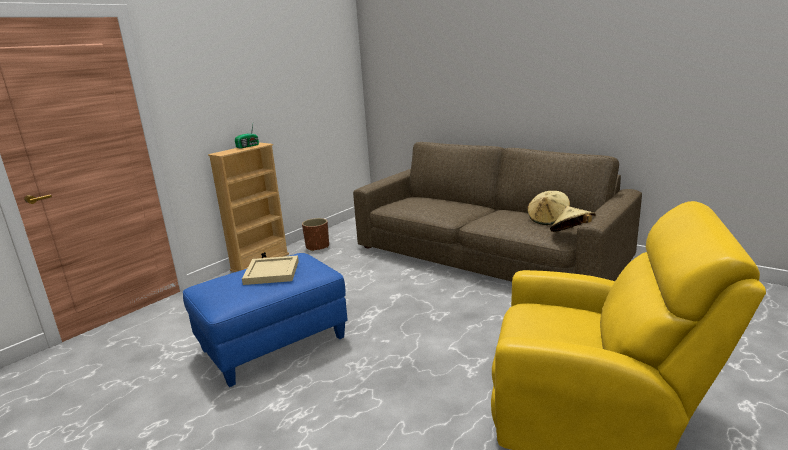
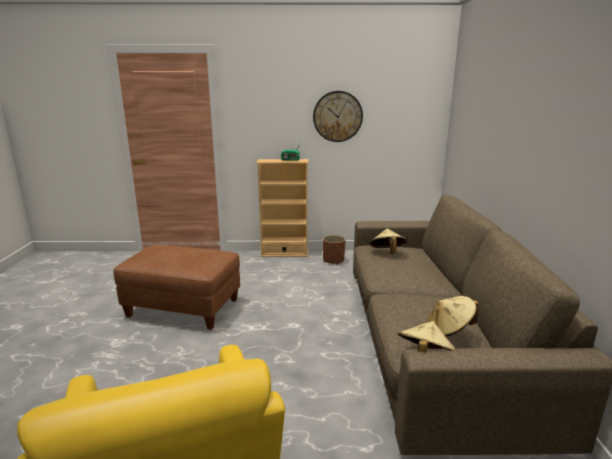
camera: 50 degrees right, 0 degrees up
(272, 272) = (186, 256): beige tray -> none
(273, 345) = (182, 309): blue ottoman -> brown ottoman
(279, 88) = (337, 116): none -> wall clock
(410, 204) = (387, 253): none -> beige hat

